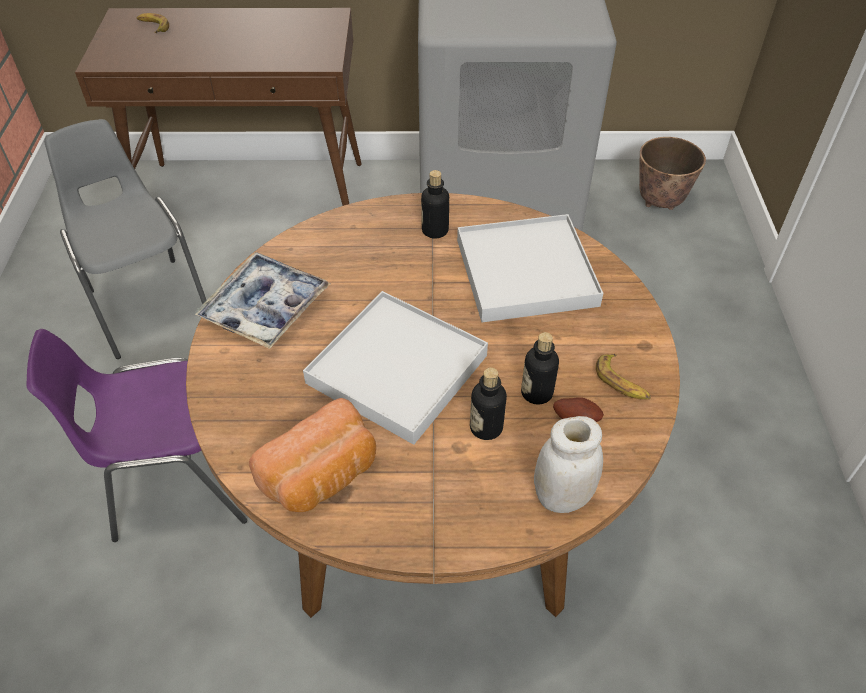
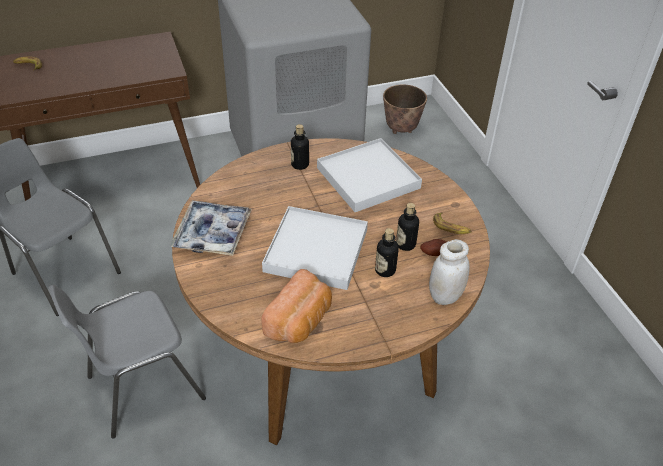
camera: 20 degrees left, 5 degrees down
(176, 483) = (142, 387): purple chair -> grey chair

